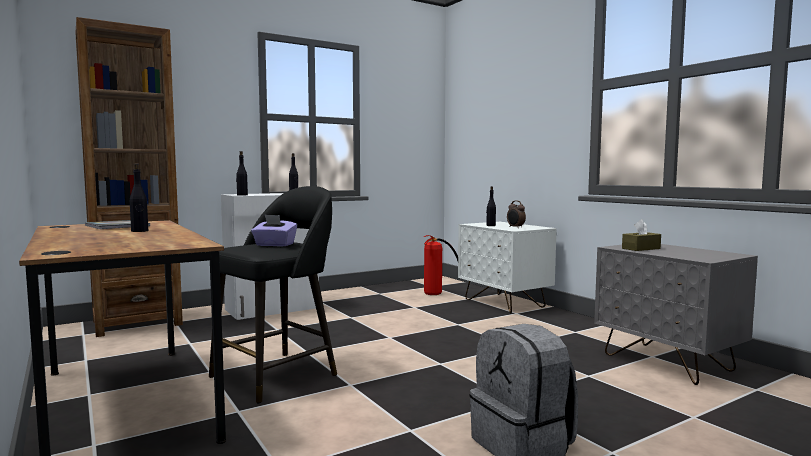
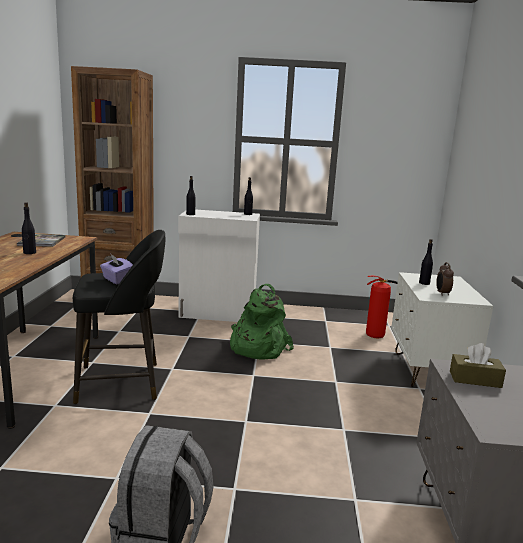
camera: 35 degrees right, 10 degrees up
(357, 321) = (256, 347): none -> green backpack

